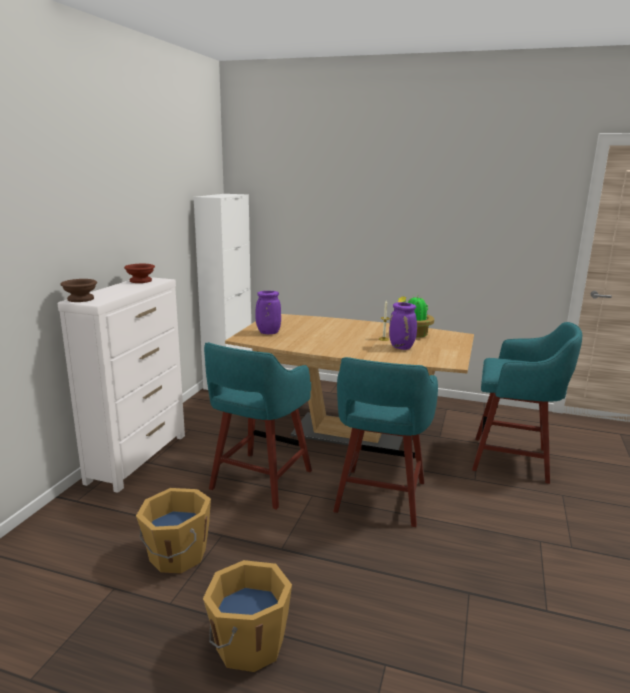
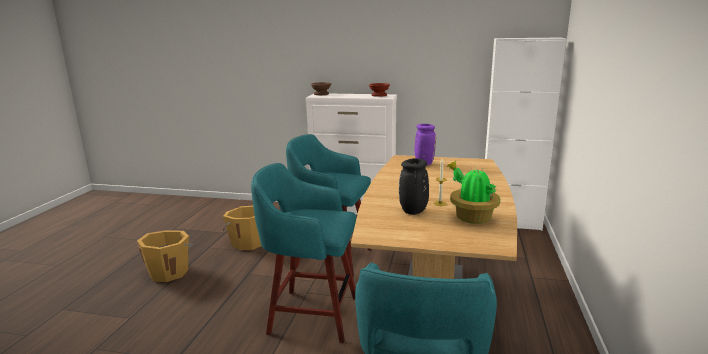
camera: 85 degrees right, 0 degrees up
(402, 348) = (413, 212): purple vase -> black vase

